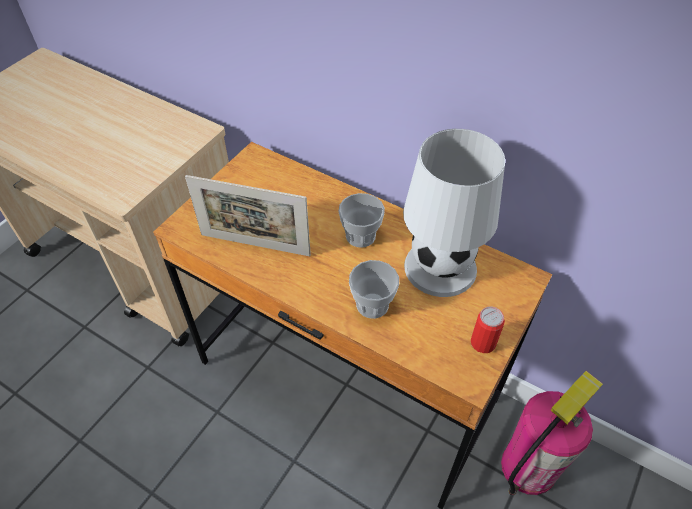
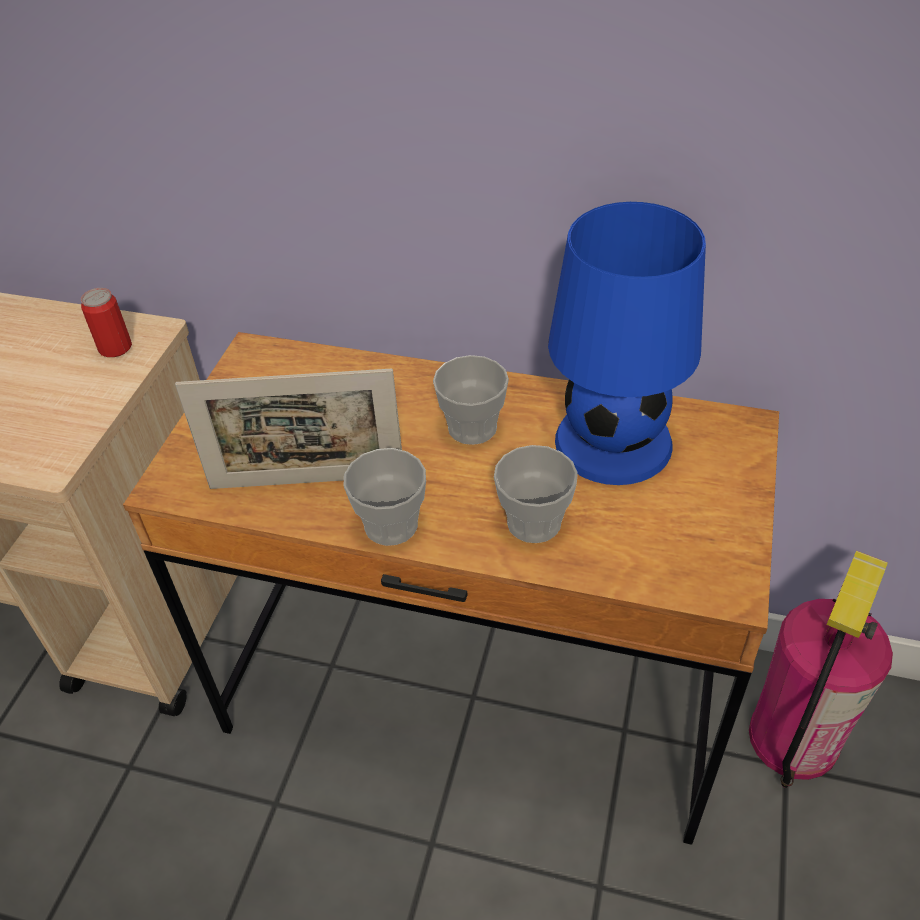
camera: 15 degrees left, 5 degrees down
(291, 284) = (391, 525): none -> cup
(439, 266) = (611, 441): white table lamp -> blue table lamp
(483, 342) = (724, 532): can -> can (115, 348)

